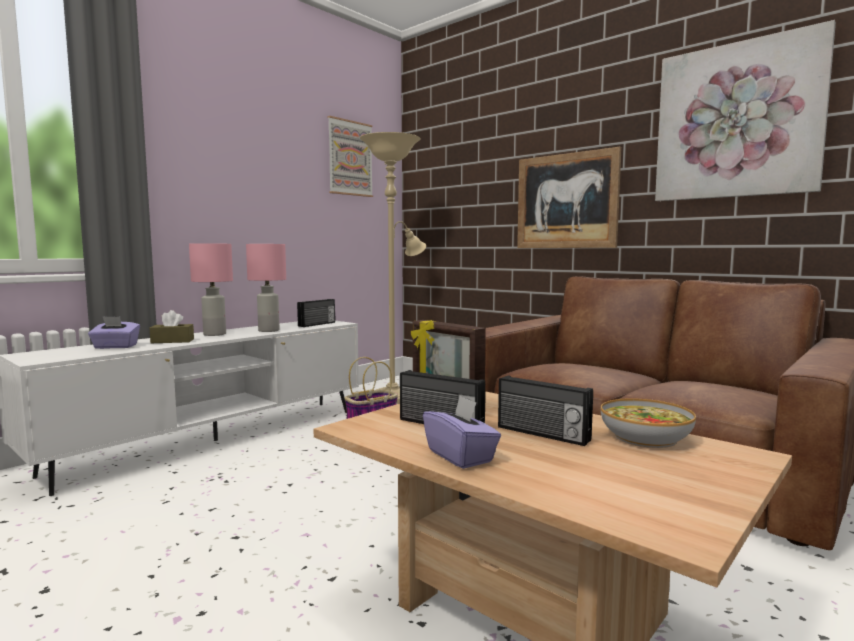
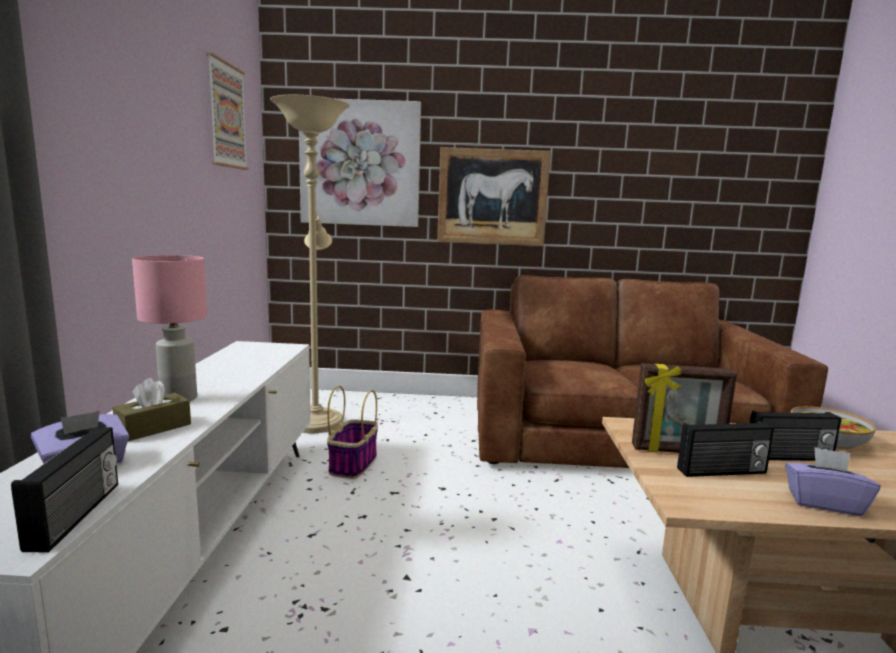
camera: 40 degrees left, 5 degrees up
(268, 330) = (238, 376): pink table lamp -> none
(317, 324) = (267, 353): radio -> radio (77, 515)
(737, 121) = (648, 145): picture -> picture (360, 164)

